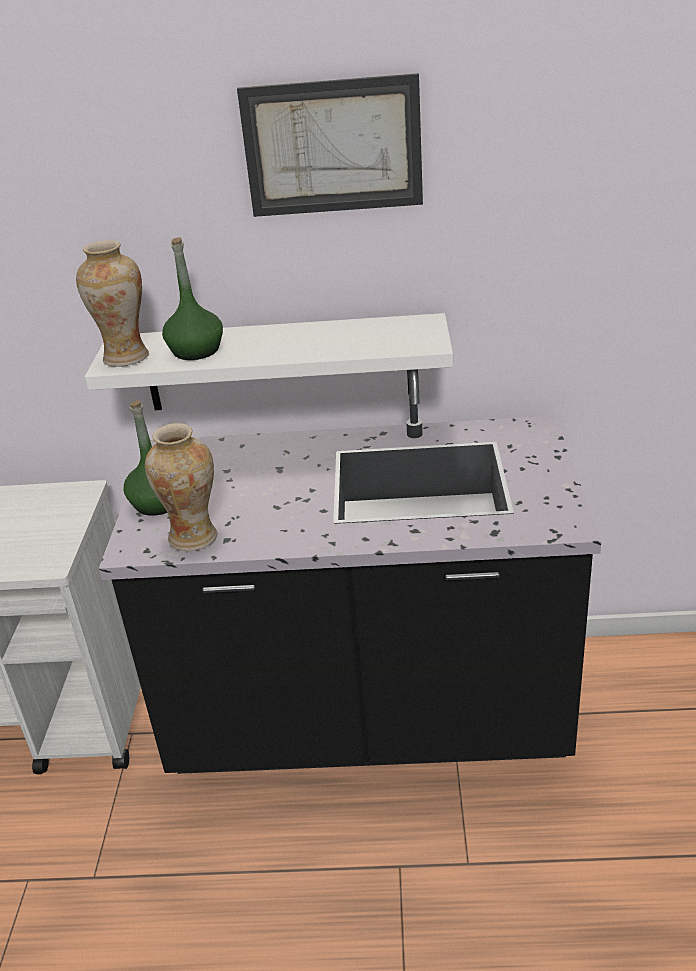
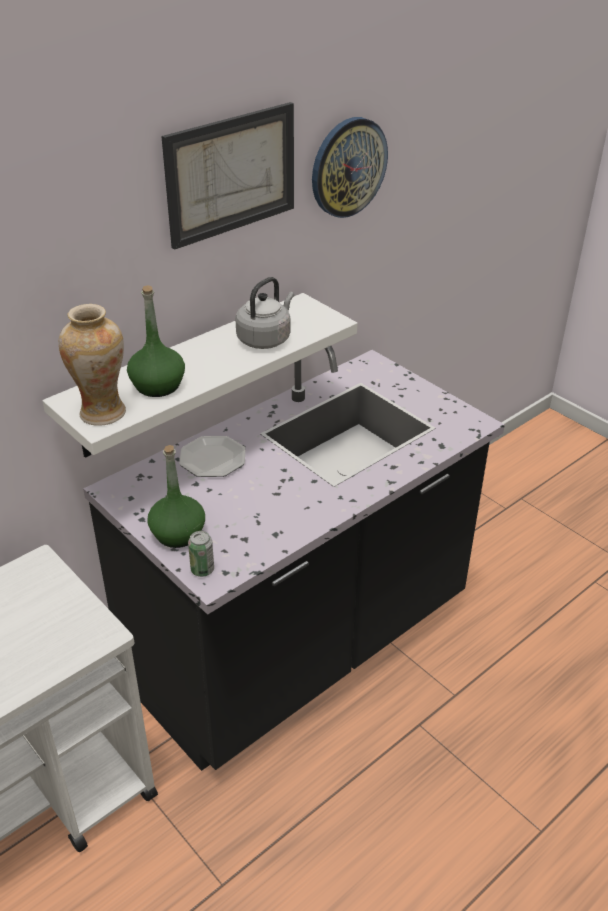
camera: 45 degrees left, 5 degrees up
(134, 539) = (202, 570): none -> can
(193, 537) = (248, 545): vase -> none
(267, 457) = (213, 459): none -> plate
(342, 341) = (265, 339): none -> grey kettle
(515, 170) = (348, 167): none -> wall clock

